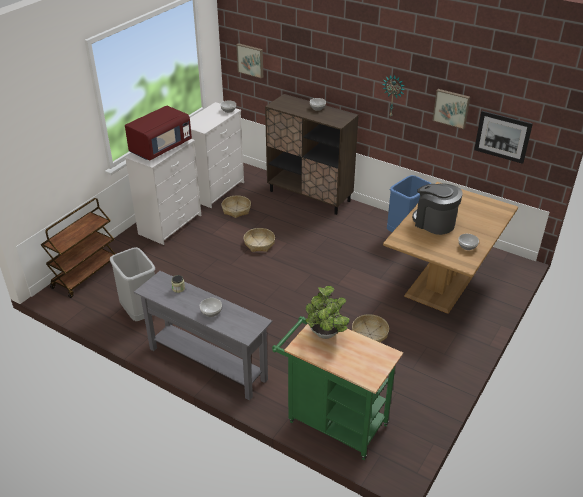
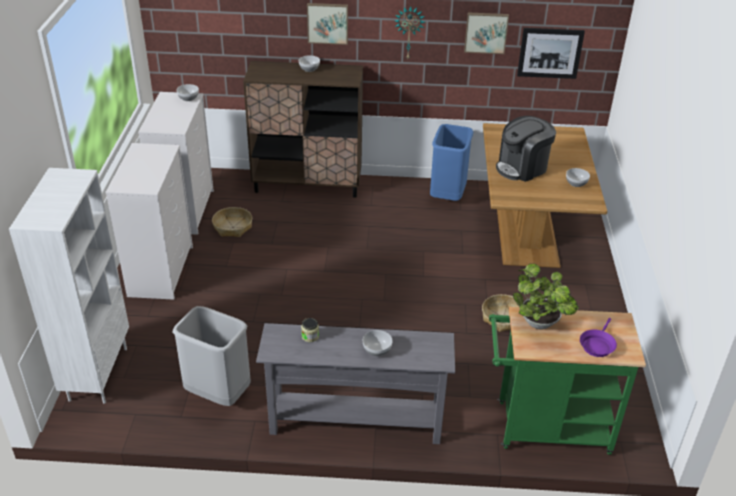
camera: 30 degrees left, 0 degrees up
(85, 274) = (97, 373): brown cart -> white bookcase
(160, 148) = (144, 166): red microwave -> none
(250, 60) = (194, 25): picture -> picture (327, 23)
(259, 244) = (295, 259): basket -> none
(352, 364) = (597, 345): none -> purple frying pan
(434, 223) = (522, 168): coffee machine -> coffee machine turned 45 degrees counterclockwise

